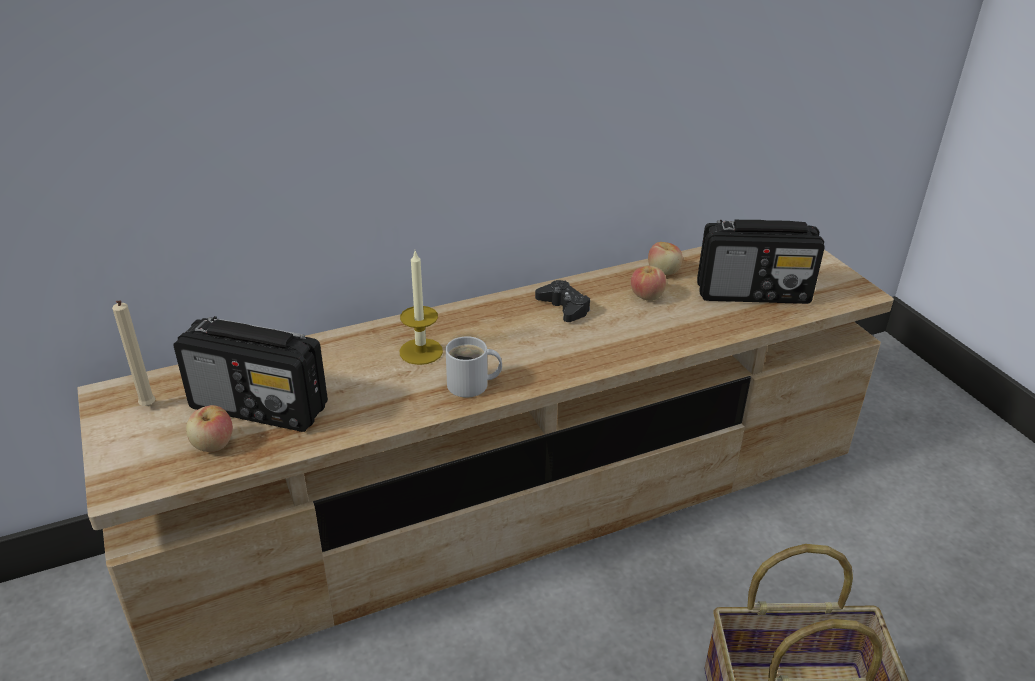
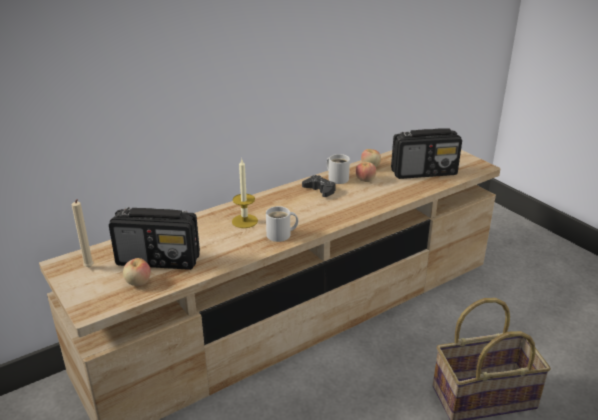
camera: 10 degrees left, 5 degrees down
(601, 288) = (337, 178): none -> white mug

